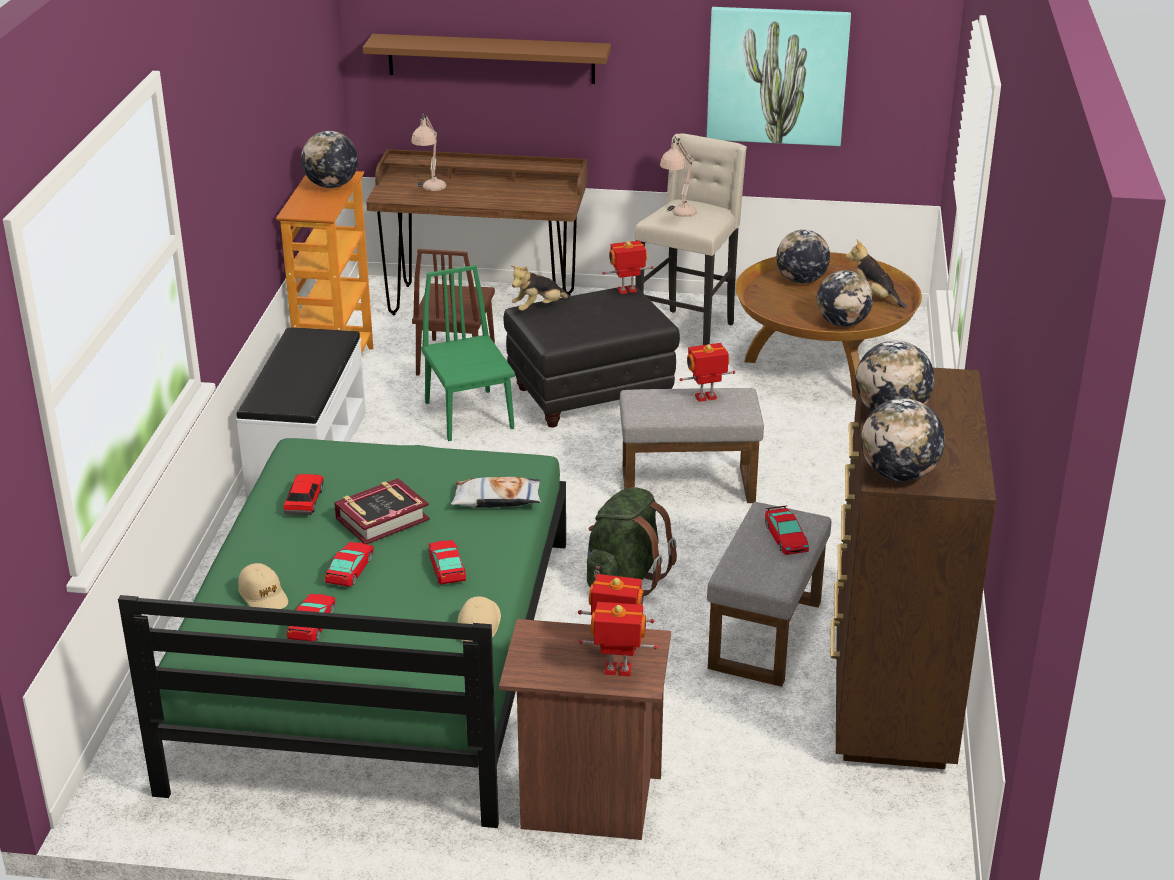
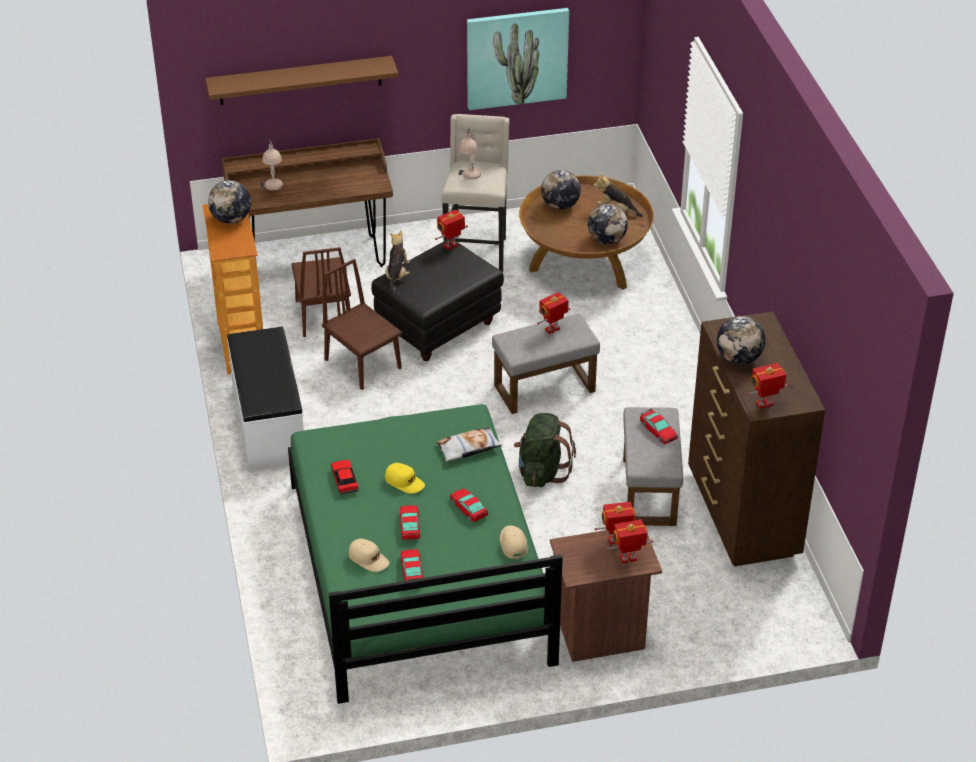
camera: 20 degrees left, 10 degrees up
(382, 519) = (404, 482): book -> yellow cap
(469, 415) = (363, 364): green chair -> brown chair
(538, 308) = (397, 275): plush toy -> plush toy turned 150 degrees clockwise
(899, 475) = (765, 404): globe -> toy robot

